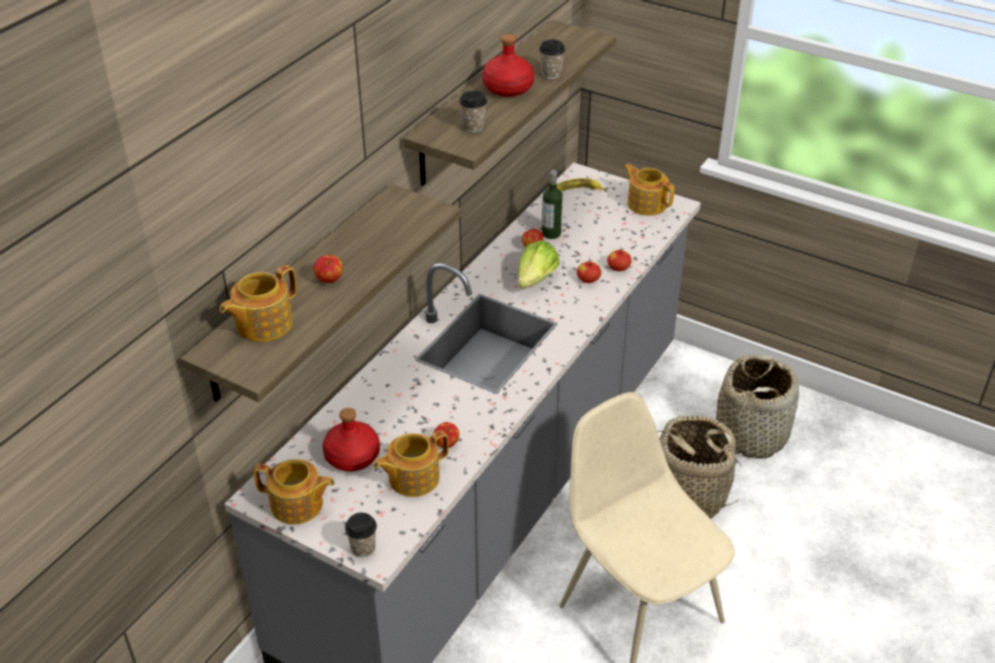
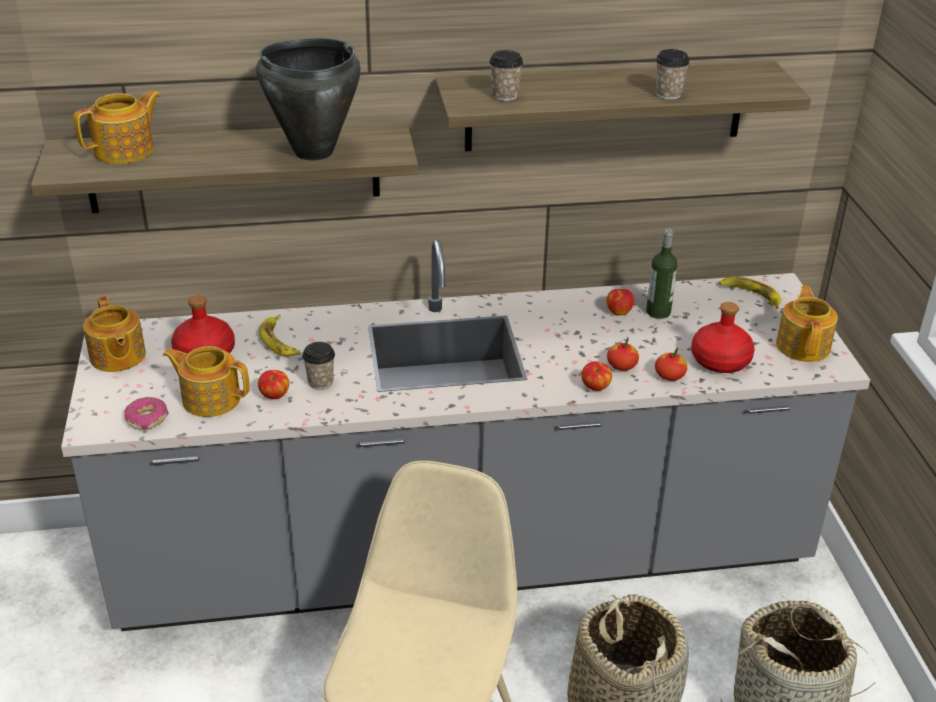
camera: 50 degrees right, 5 degrees down
(262, 324) = (126, 151): teapot -> teapot turned 135 degrees clockwise
(329, 280) = (222, 152): apple -> apple (595, 387)
(363, 548) = (96, 414): cup -> cup (320, 382)
(381, 410) = (280, 341): none -> banana
(385, 241) = (313, 152): none -> black cooking pot
(400, 522) = (147, 419): none -> donut
(507, 88) = (602, 85): red bottle -> red bottle (719, 360)
(536, 279) = (575, 336): lettuce -> none

